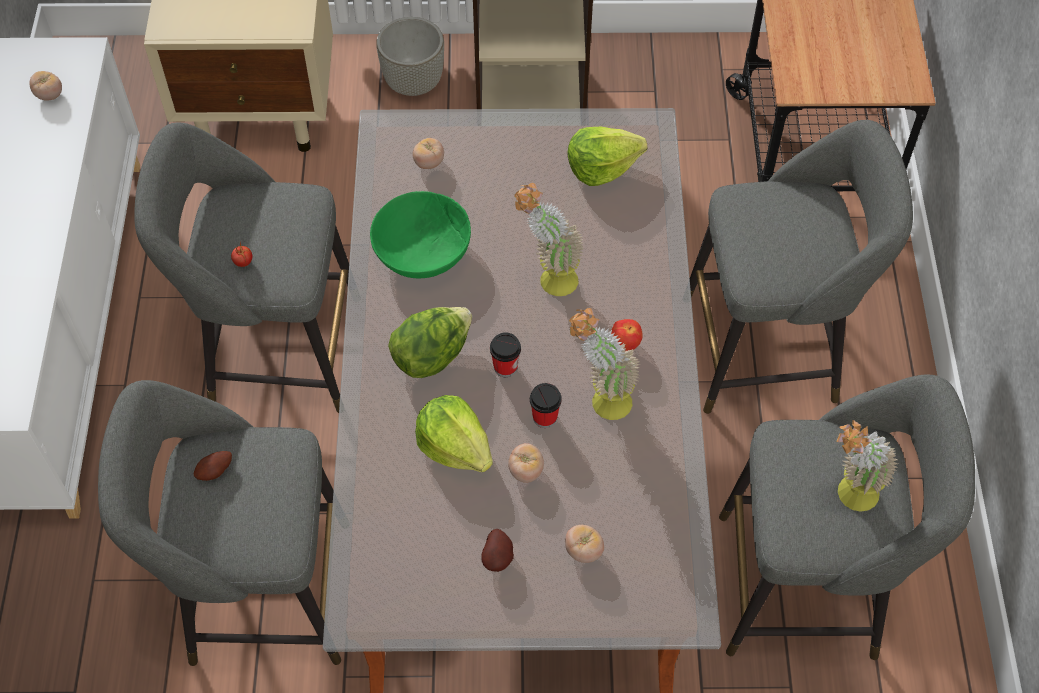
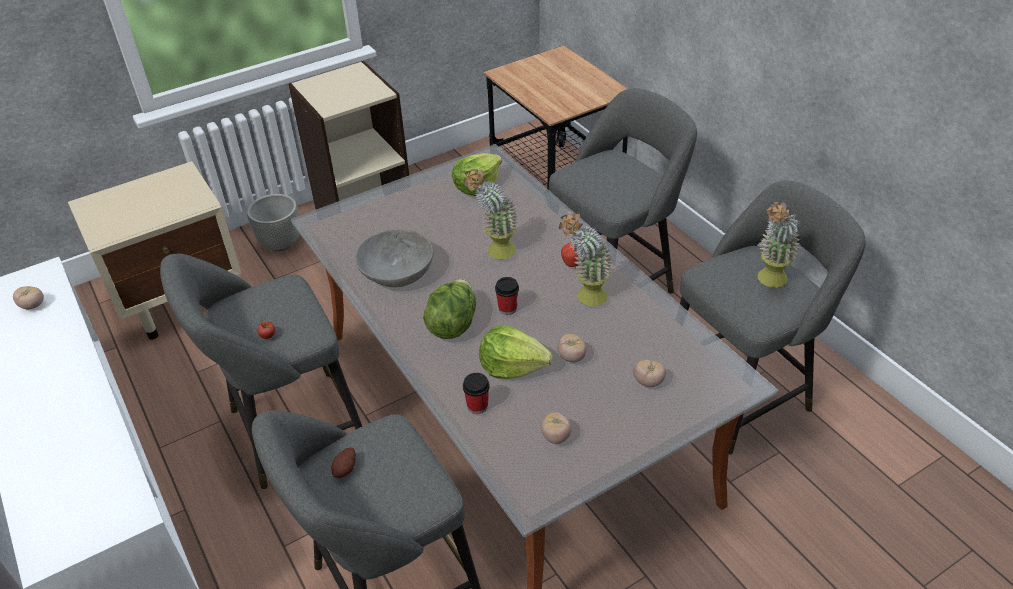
camera: 30 degrees left, 15 degrees down
(422, 250) = (396, 272): green bowl -> grey bowl
(429, 163) = (362, 226): tomato -> tomato (556, 437)
(499, 558) = (598, 413): potato -> none
(545, 417) = (557, 323): cup -> cup (477, 406)

